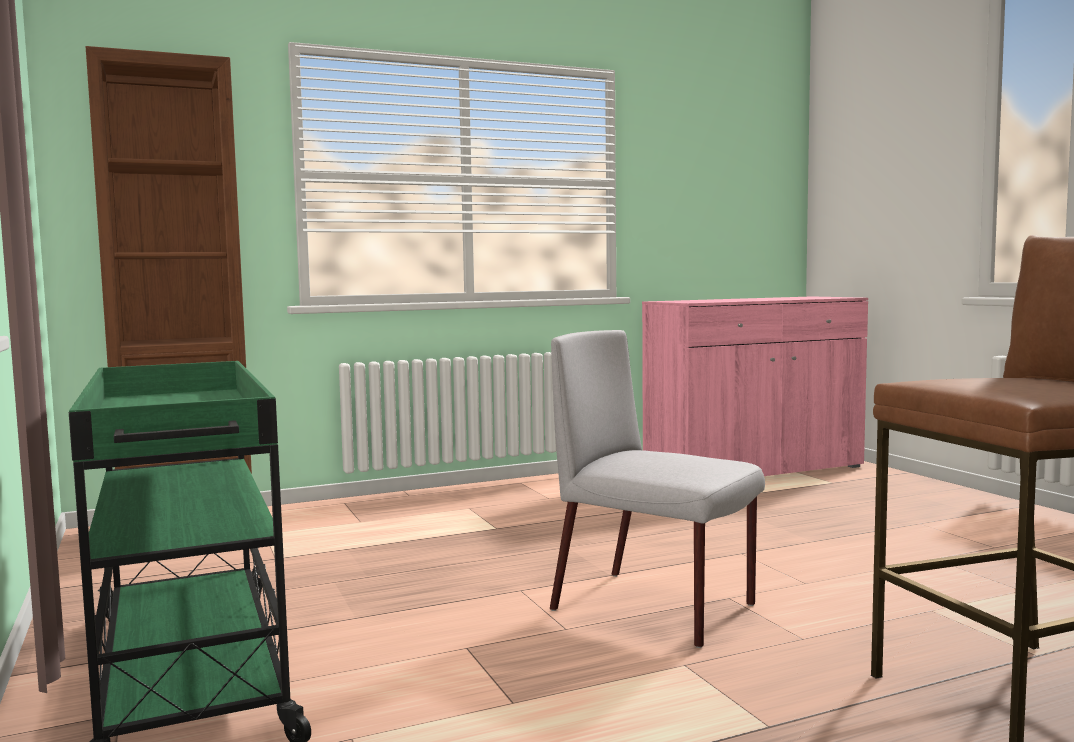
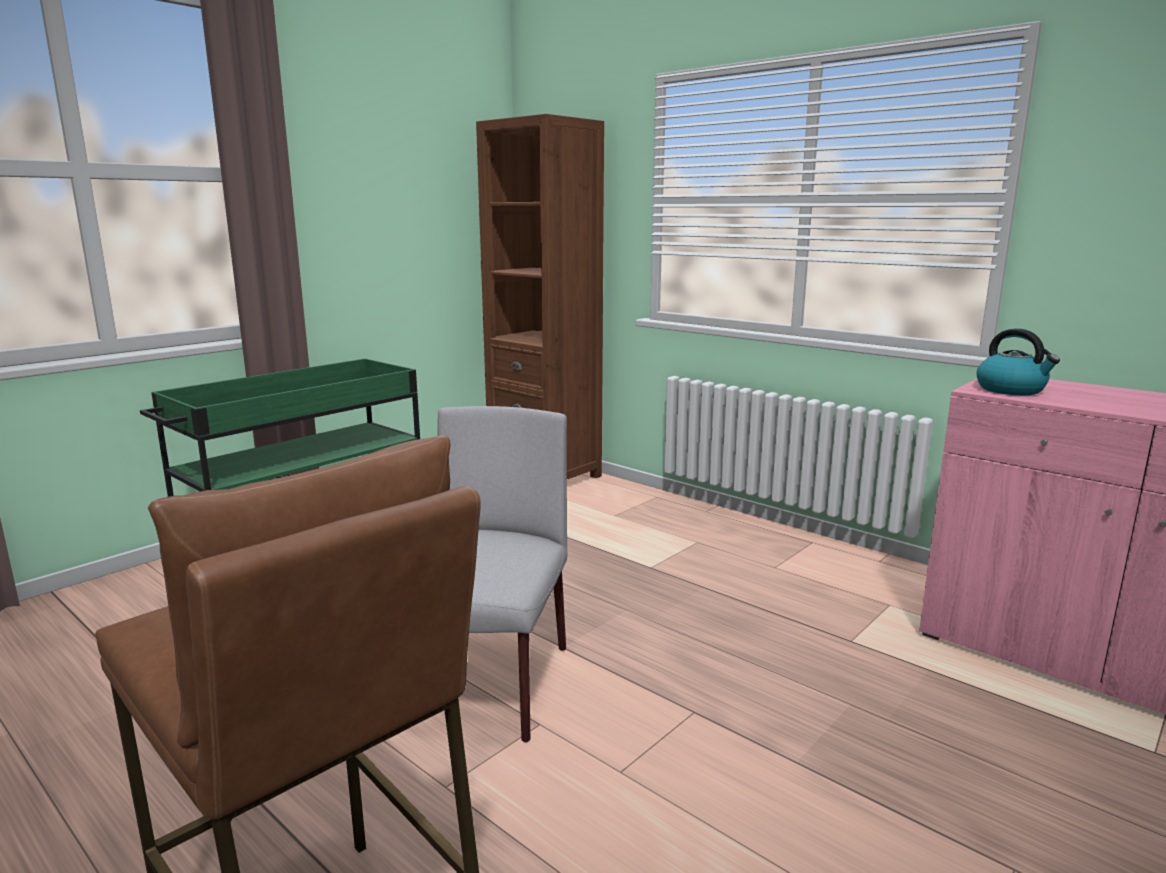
camera: 65 degrees right, 10 degrees up
(697, 301) = (1011, 390): none -> kettle

